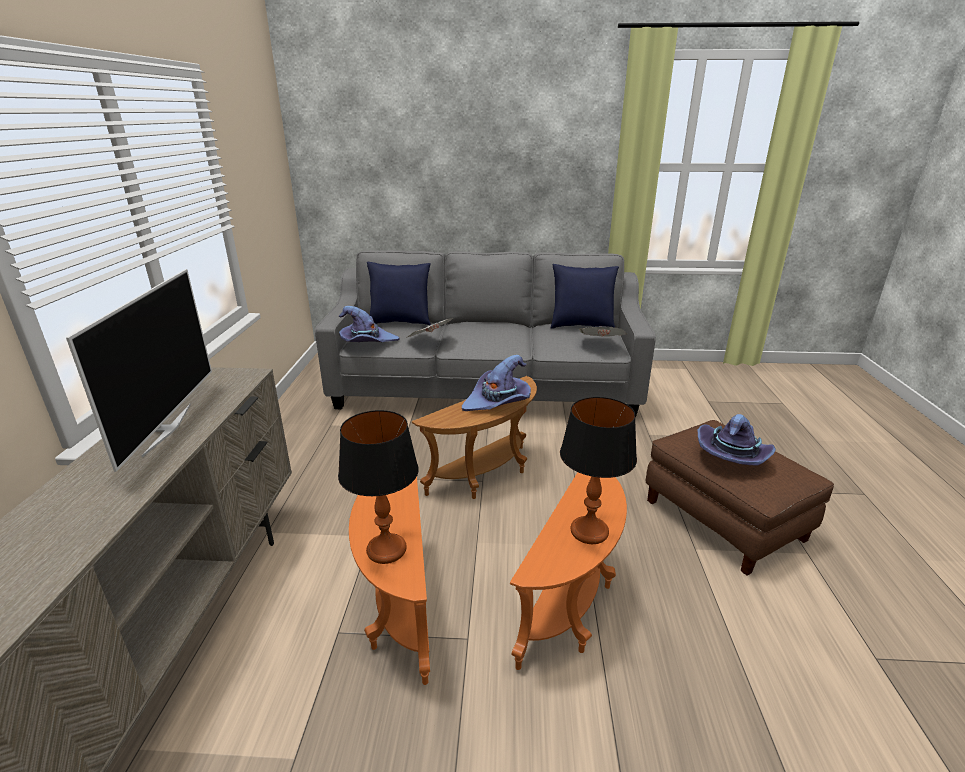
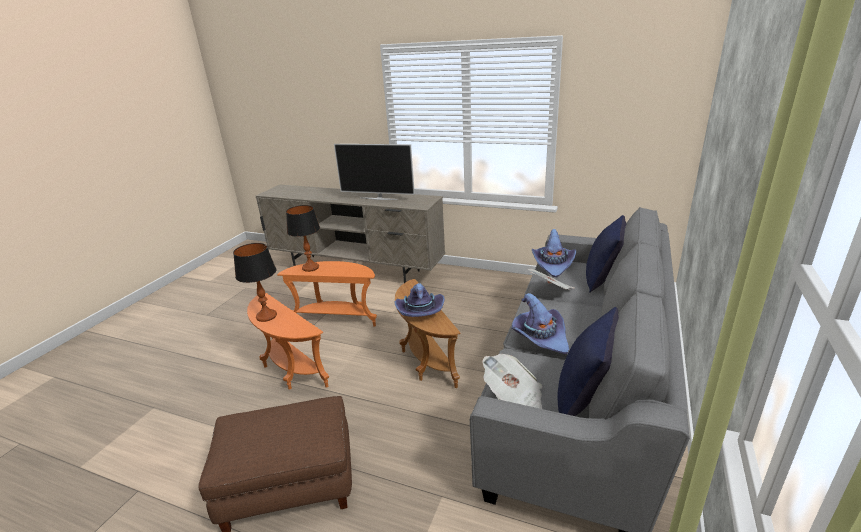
camera: 110 degrees right, 0 degrees up
(732, 455) = (274, 419): purple hat -> purple hat (540, 336)

